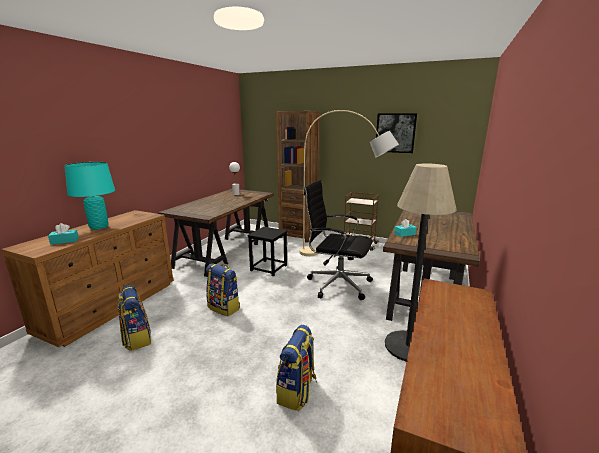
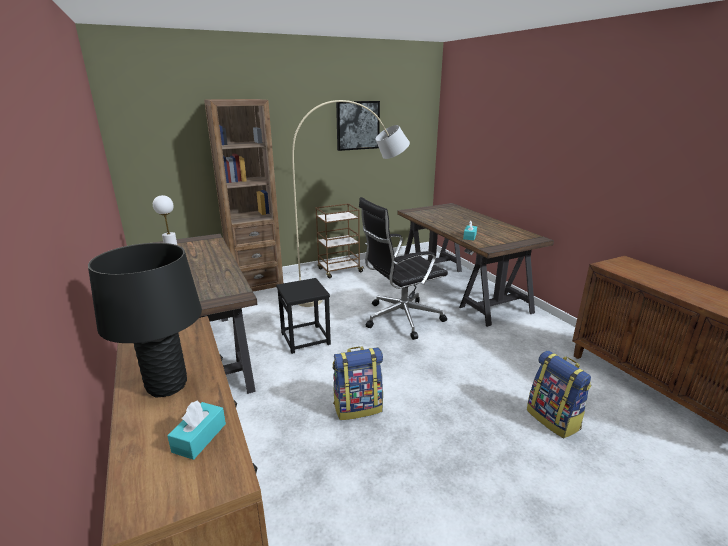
camera: 50 degrees left, 5 degrees up
(99, 227) = (167, 386): turquoise table lamp -> black table lamp
(136, 338) = (345, 516): backpack -> none
(408, 346) = (532, 337): floor lamp -> none

